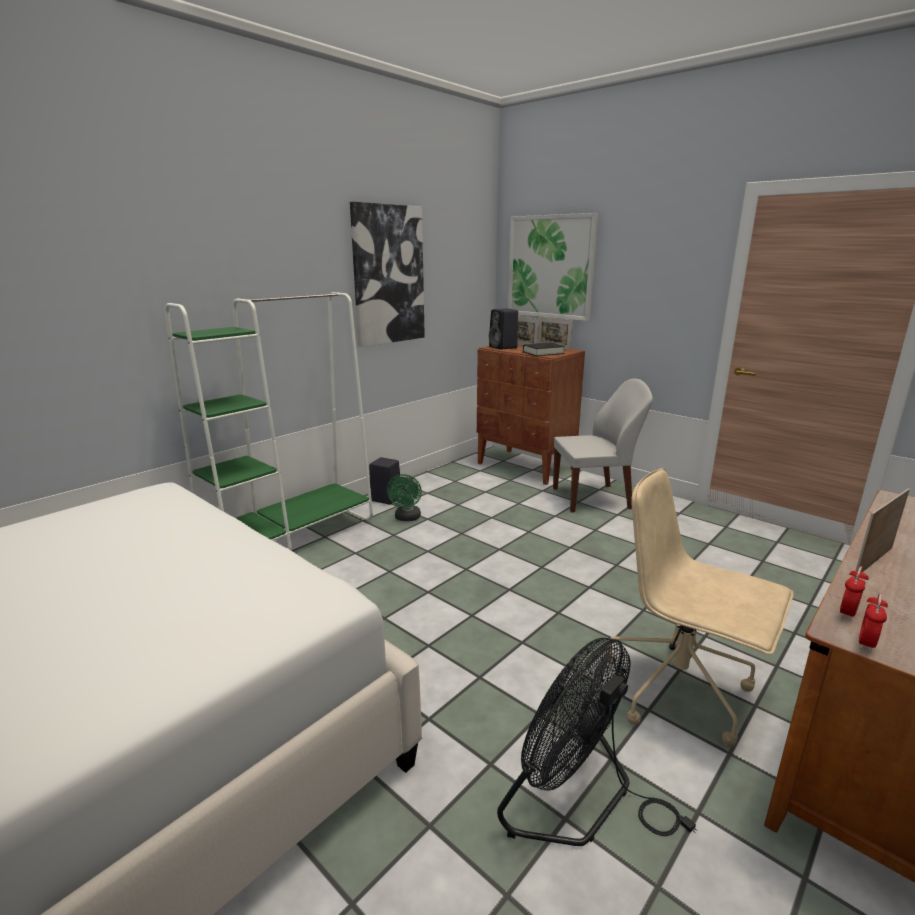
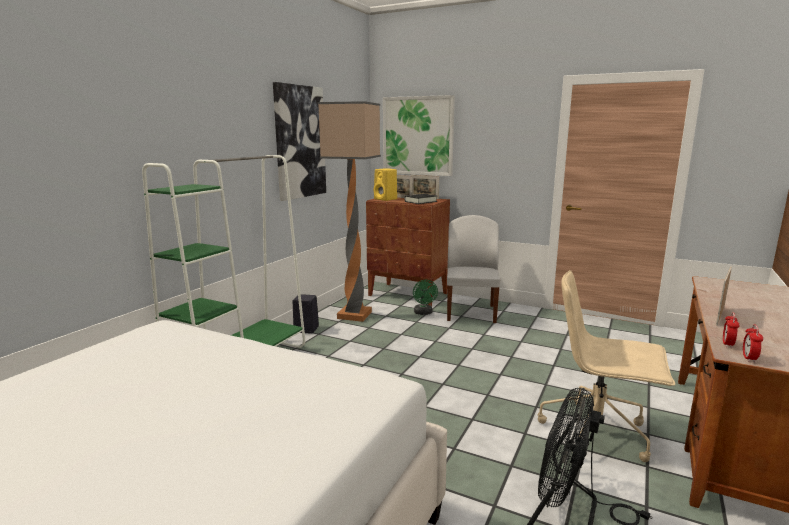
camera: 15 degrees left, 5 degrees down
(407, 518) = (332, 342): green fan -> green fan (424, 313)
(449, 486) = (354, 315): none -> floor lamp
(503, 347) = (386, 199): black speaker -> yellow speaker
(593, 498) = (471, 312): white chair -> white chair turned 60 degrees counterclockwise

